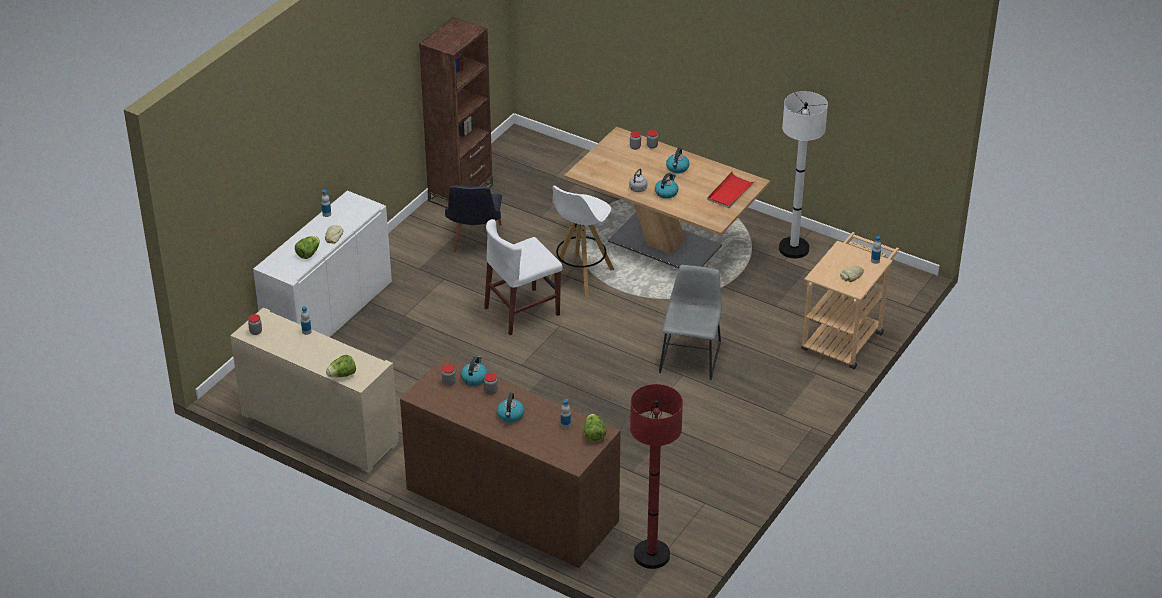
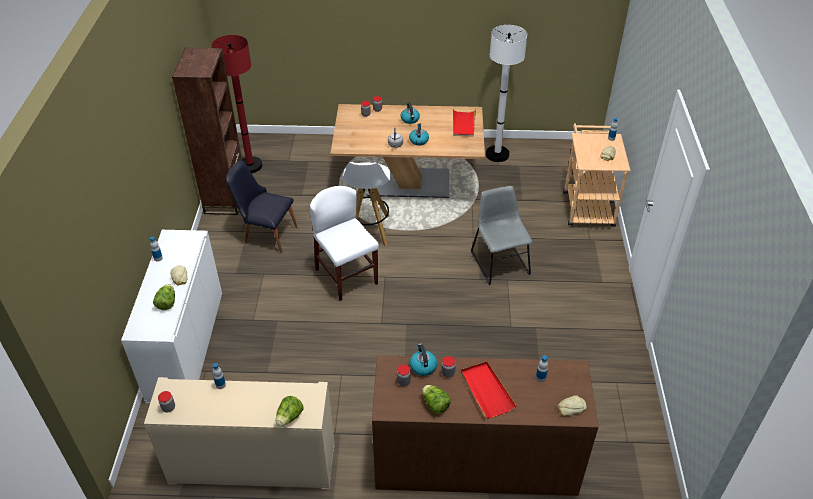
camera: 30 degrees left, 5 degrees up
(475, 242) = (266, 233): black chair -> black chair turned 135 degrees clockwise
(510, 415) = (486, 391): kettle -> red tray
(522, 311) = (346, 276): white chair -> white chair turned 120 degrees clockwise
(569, 455) = (570, 407): none -> bread
(593, 435) = (572, 376): lettuce -> lettuce (435, 405)
(651, 555) = (621, 452): red floor lamp -> red floor lamp (250, 165)

